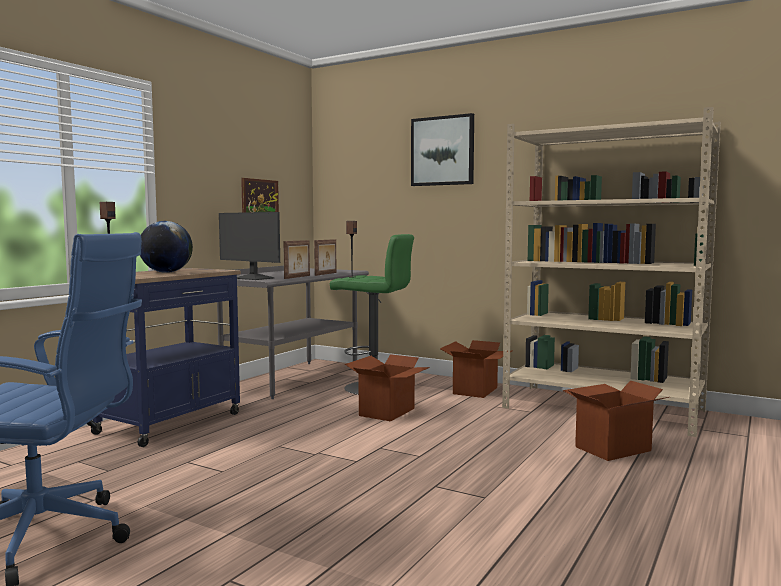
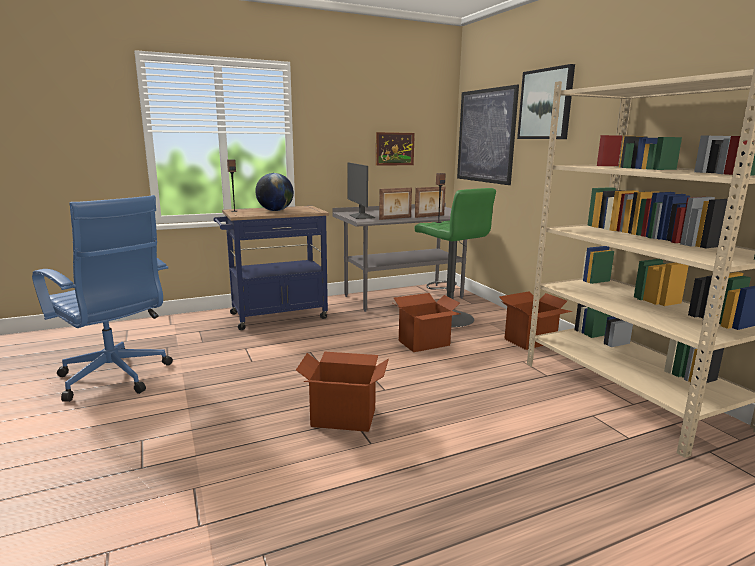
camera: 35 degrees right, 10 degrees up
(361, 185) = (485, 136): none -> picture
(612, 448) = (561, 438): cardboard box -> cardboard box (343, 417)

